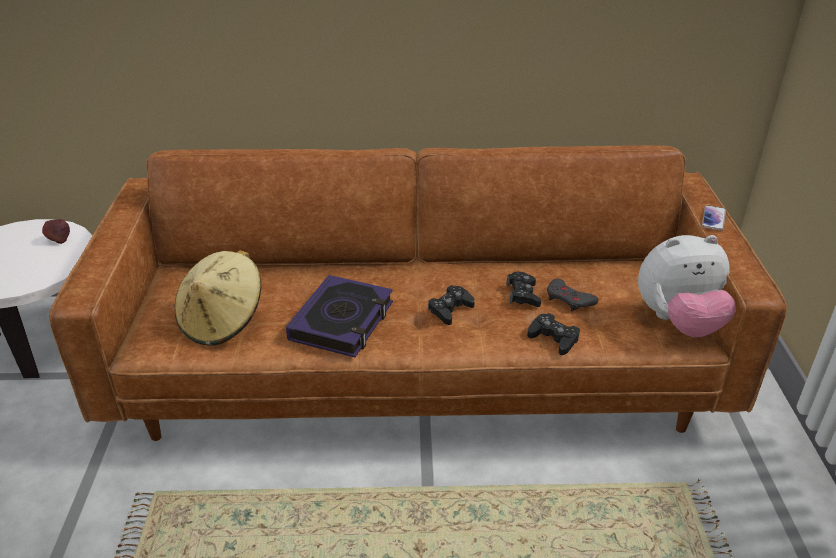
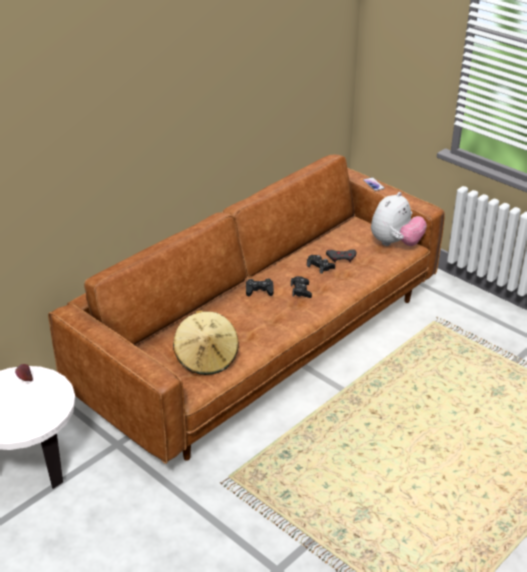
camera: 45 degrees left, 0 degrees up
(342, 321) = (263, 324): book -> none
(553, 338) = (360, 278): black game controller -> black game controller (259, 290)

